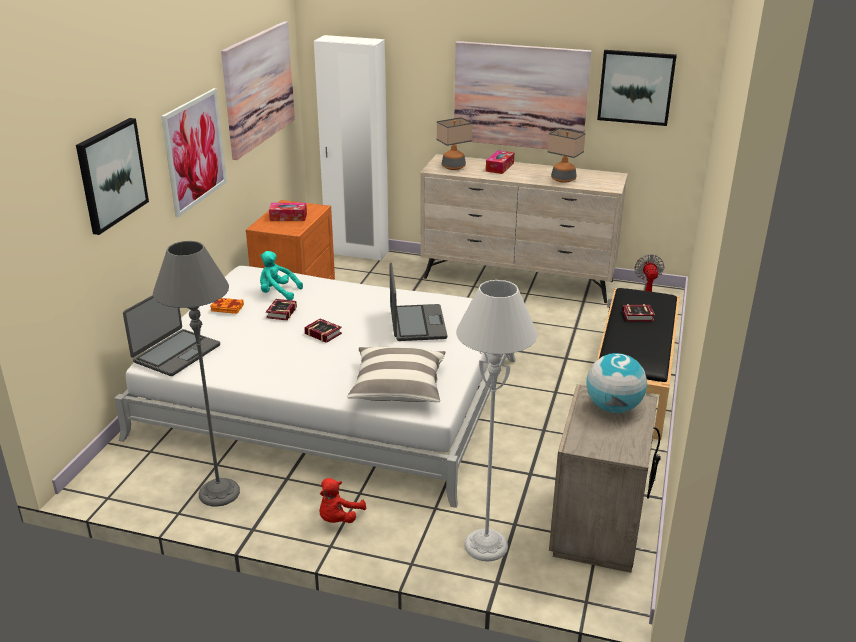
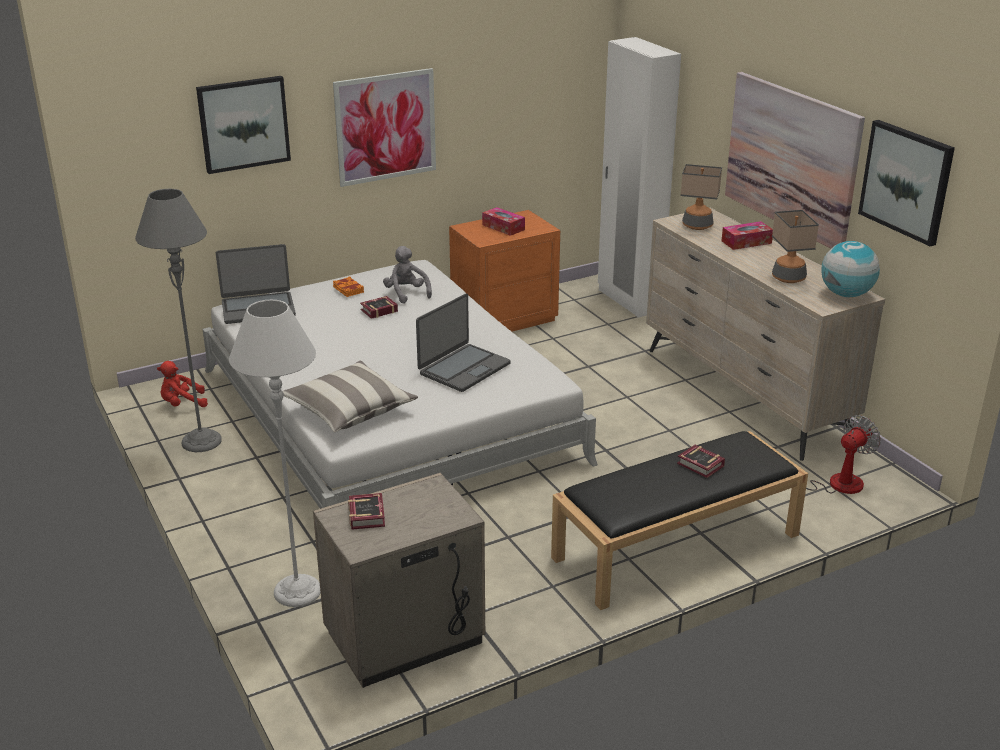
camera: 45 degrees right, 0 degrees up
(258, 88) = (522, 80): picture -> none
(277, 293) = (406, 294): turquoise plush toy -> grey plush toy
(322, 333) = (377, 340): book -> book (368, 514)
(338, 518) = (239, 505): red plush toy -> red plush toy (182, 404)
(613, 407) = (427, 506): globe -> globe (846, 294)

